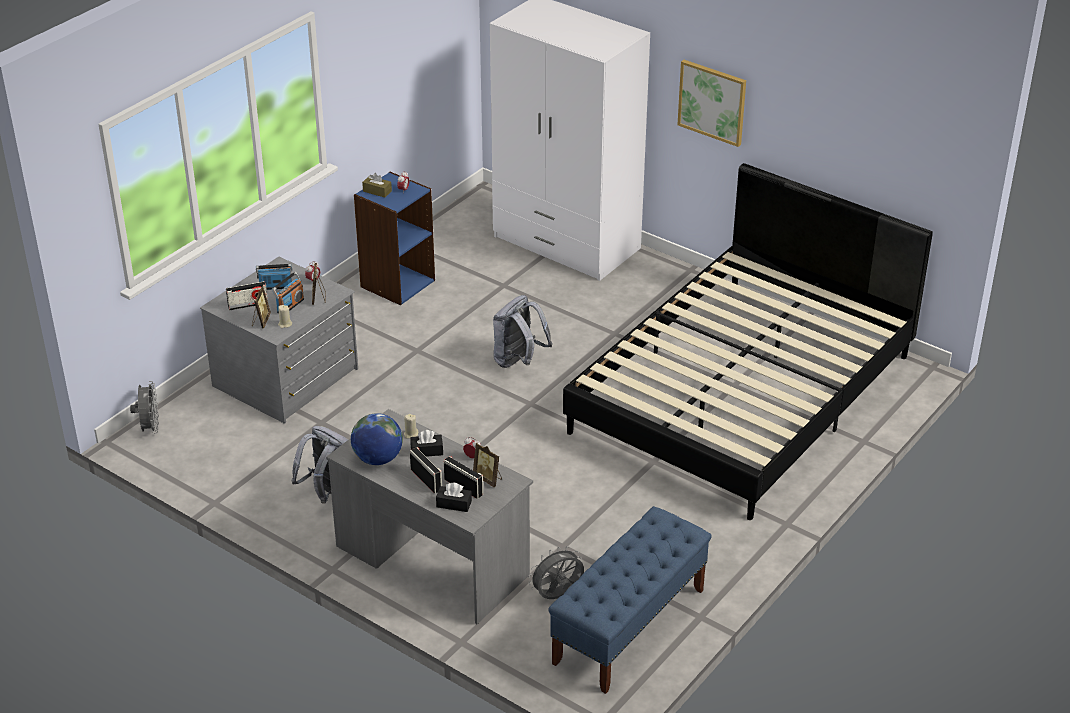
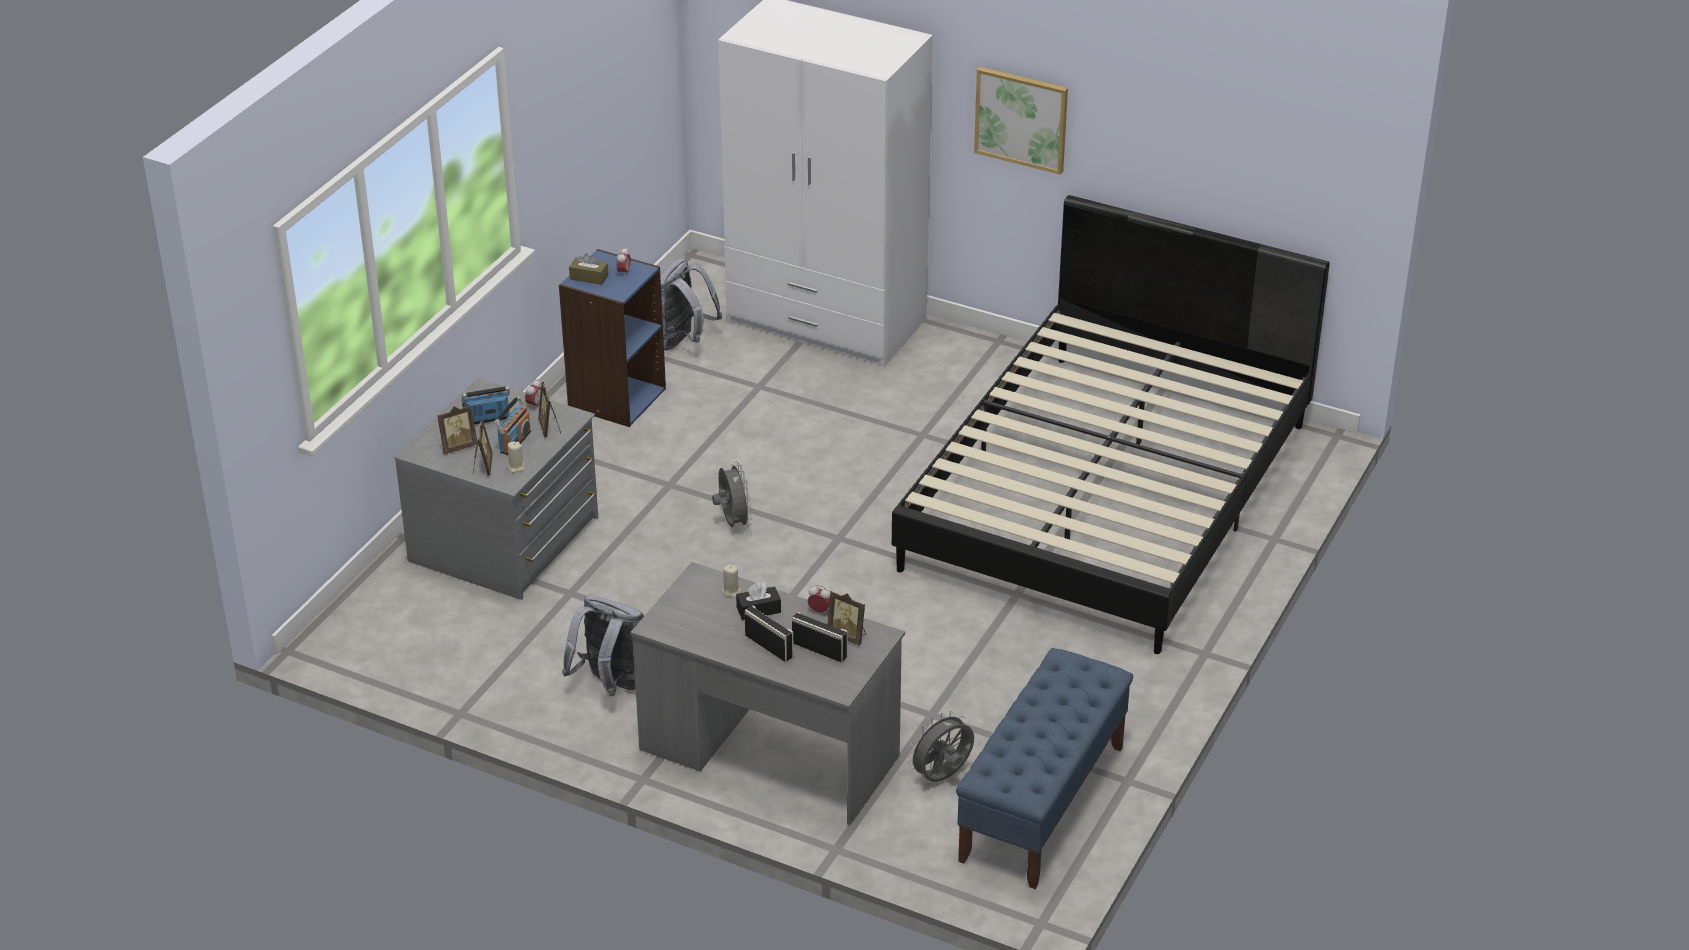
camera: 10 degrees left, 0 degrees up
(149, 428) = (341, 626): grey fan -> grey fan (733, 523)
(248, 305) = (458, 446): radio -> picture frame
(377, 459) = (698, 627): globe -> none
(454, 504) = (814, 672): black tissue box -> none
(518, 361) = (807, 484): grey backpack -> grey backpack (681, 342)

